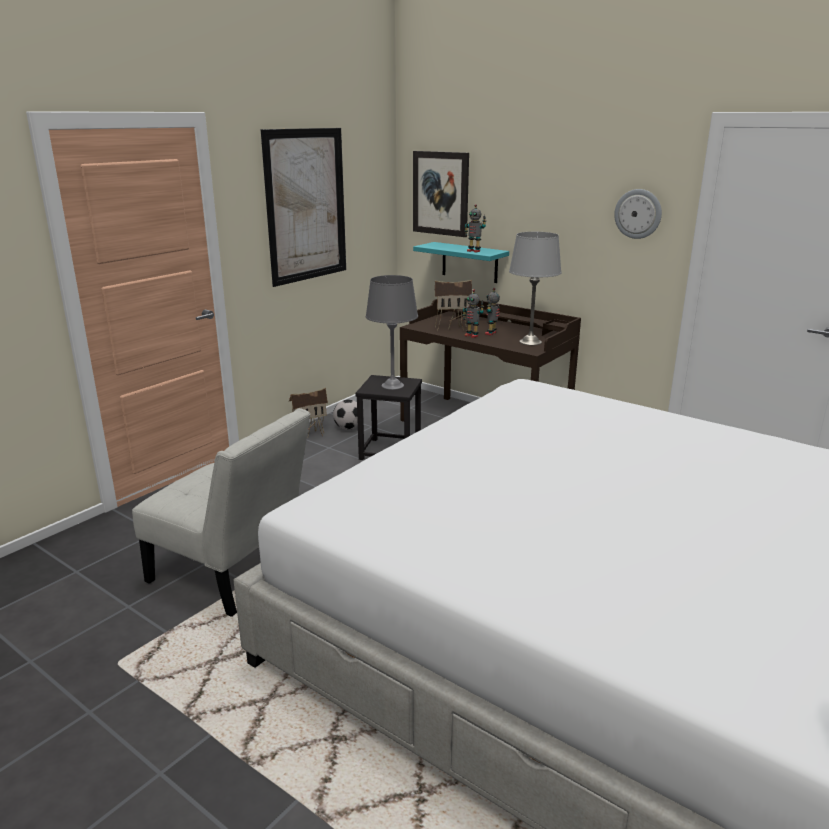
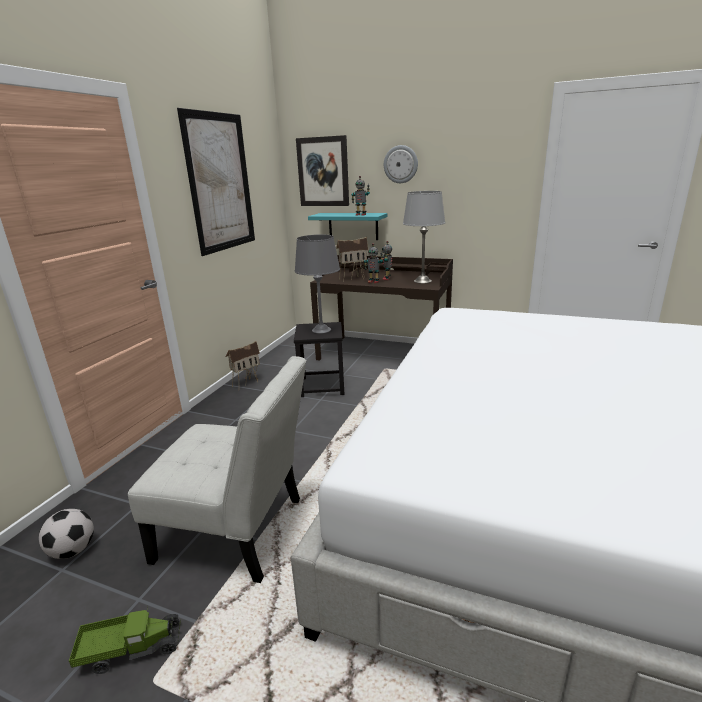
camera: 15 degrees left, 0 degrees up
(109, 638) = (131, 649): none -> toy truck
(348, 428) = (277, 372): football -> football (73, 550)
(638, 214) = (496, 170): wall clock -> wall clock (400, 164)

